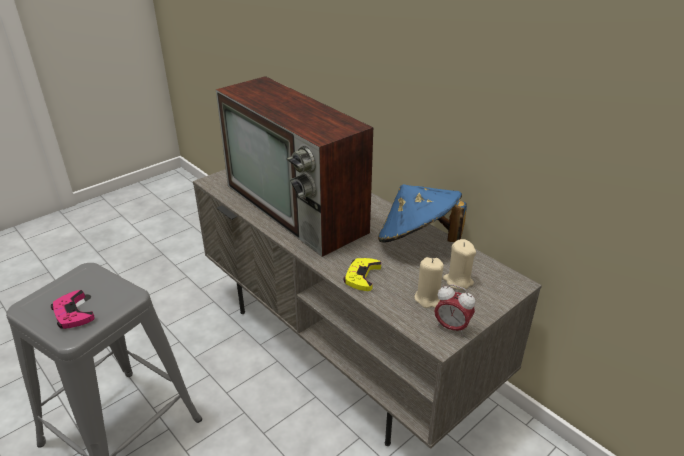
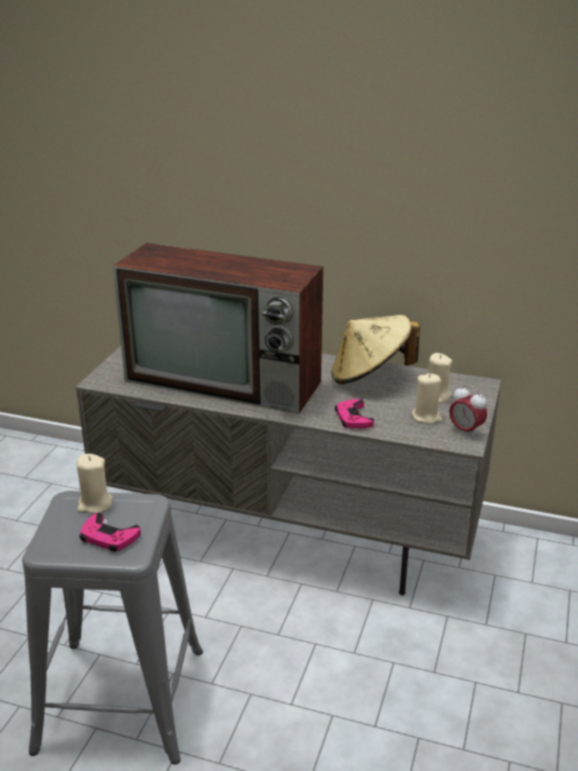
camera: 30 degrees left, 5 degrees down
(96, 281) = (95, 504): none -> beige candle
(362, 276) = (353, 418): yellow game controller -> pink game controller
(417, 240) = (370, 376): blue hat -> beige hat
(451, 327) = (465, 431): alarm clock -> alarm clock turned 45 degrees clockwise

